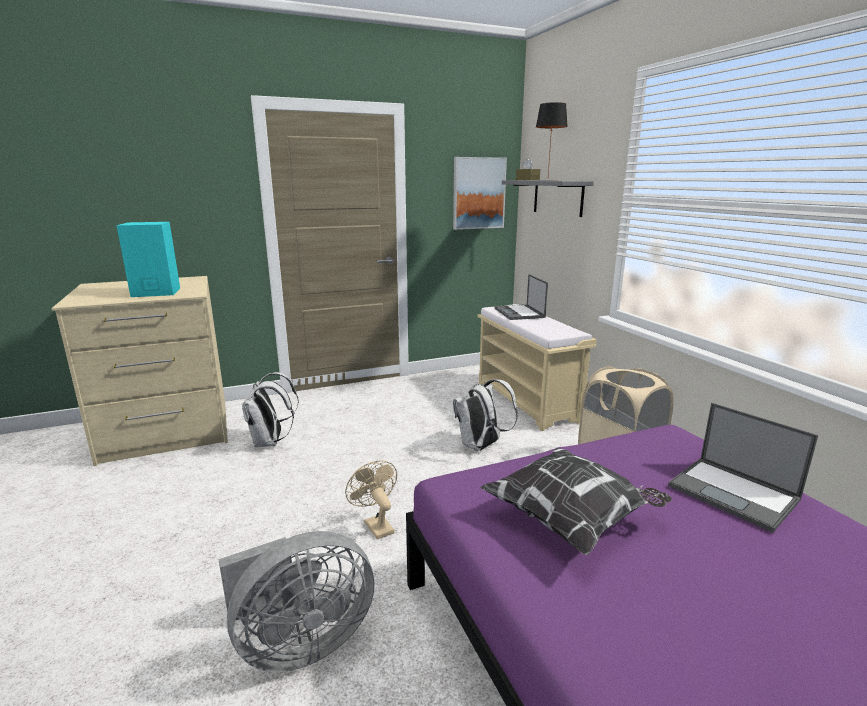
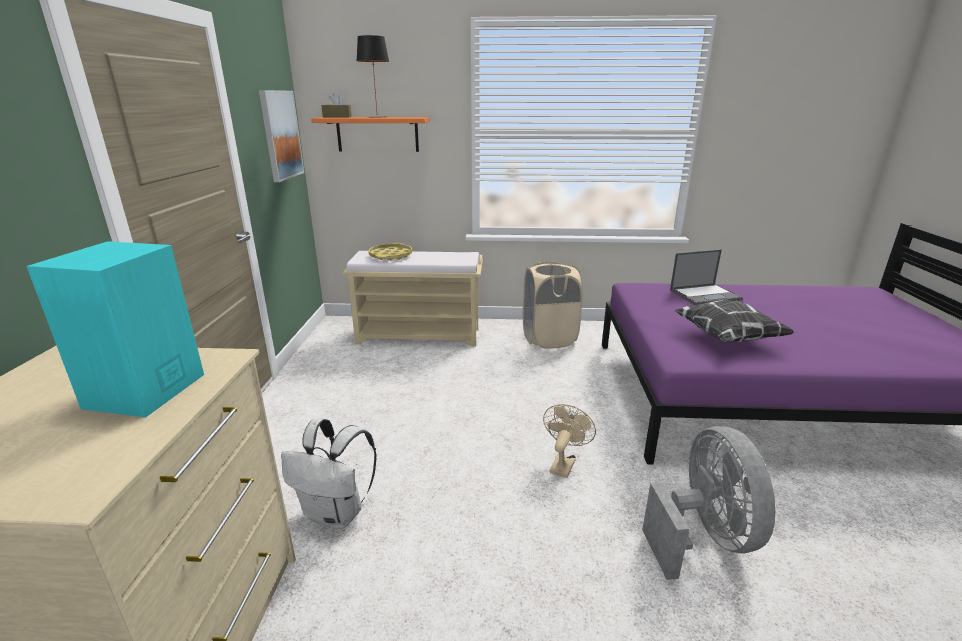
camera: 65 degrees left, 5 degrees up
(375, 525) = (563, 463): beige fan -> beige fan turned 120 degrees clockwise
(481, 446) = (476, 378): white backpack -> none
(519, 313) = (390, 256): laptop -> yellow tray
(558, 197) = (377, 134): grey shelf -> orange shelf

